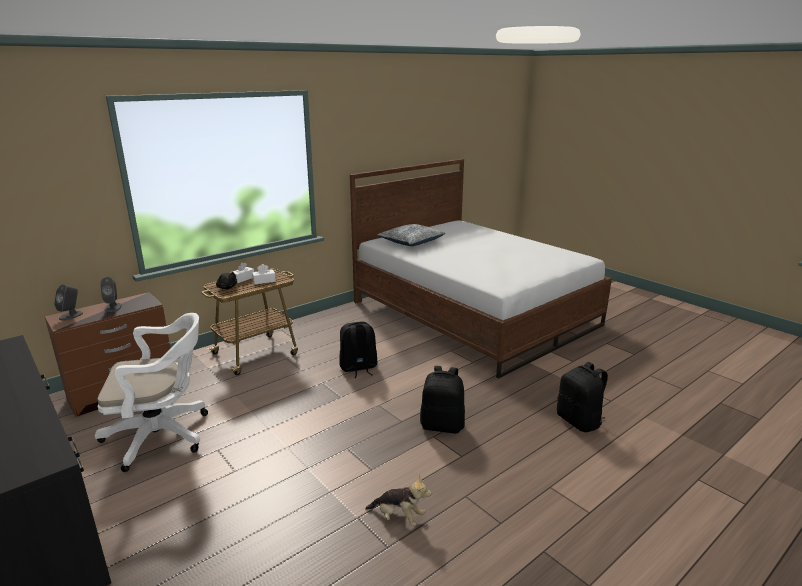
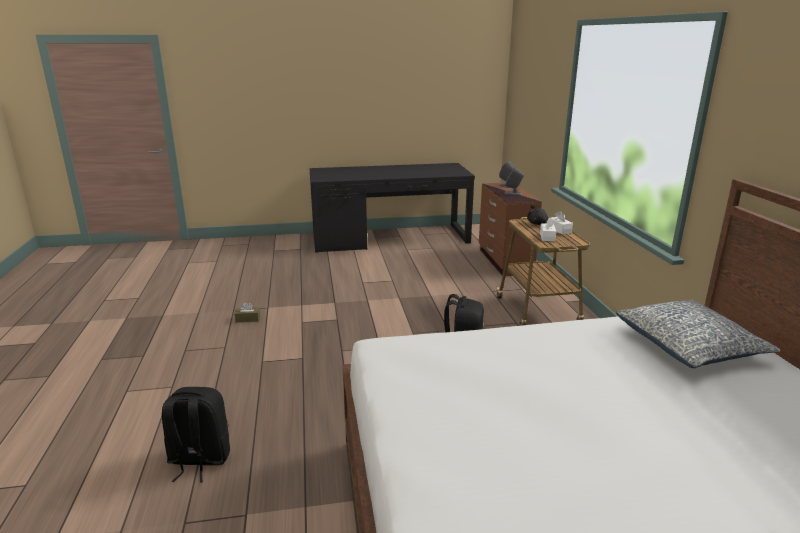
camera: 120 degrees right, 0 degrees up
(163, 436) = (428, 268): white office chair -> none
(398, 517) = (247, 319): plush toy -> brown tissue box
(442, 425) = (310, 368): black backpack -> none

